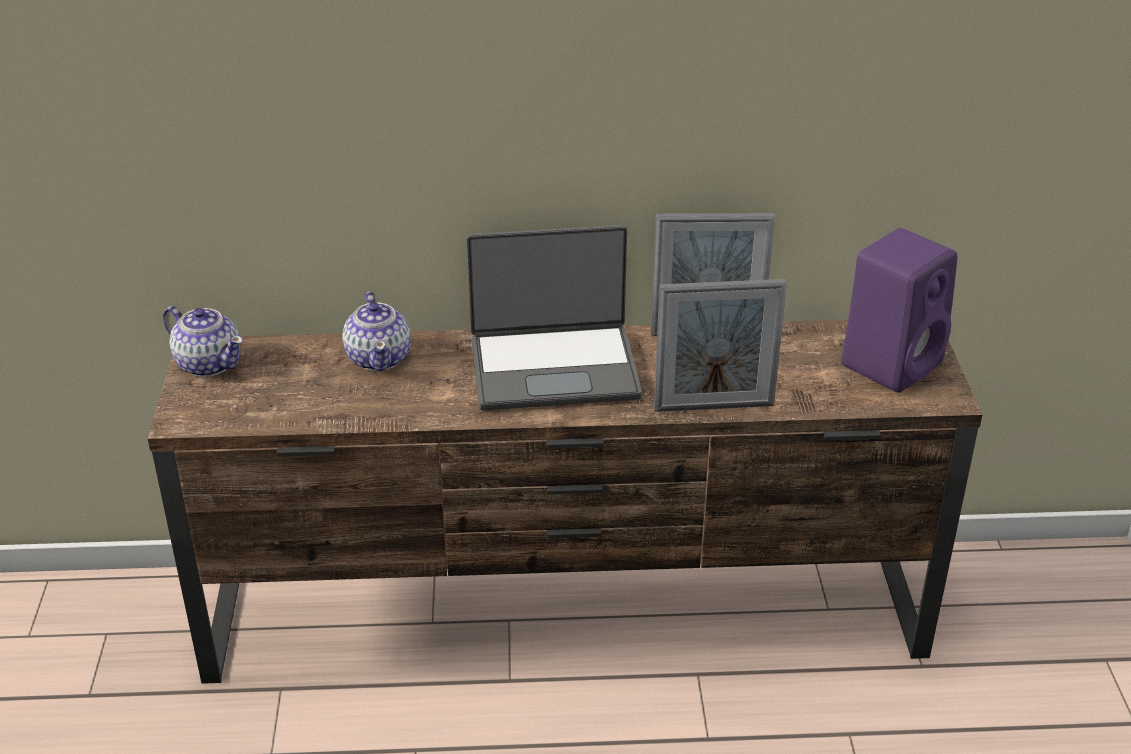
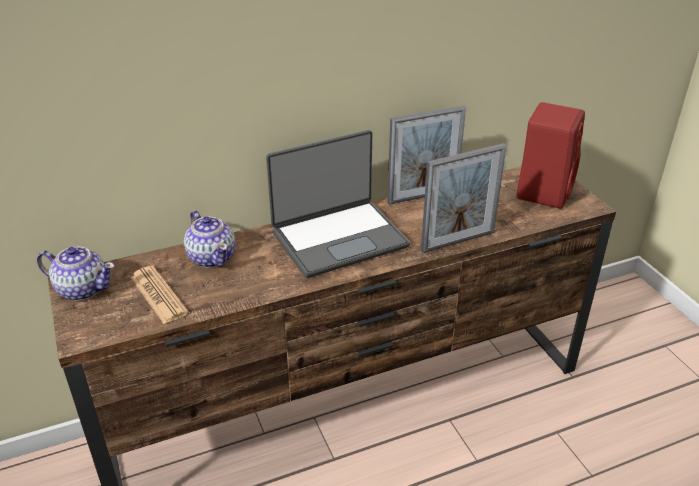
camera: 20 degrees left, 0 degrees up
(291, 391) = (158, 295): none -> newspaper
(892, 362) = (544, 191): purple speaker -> red speaker

